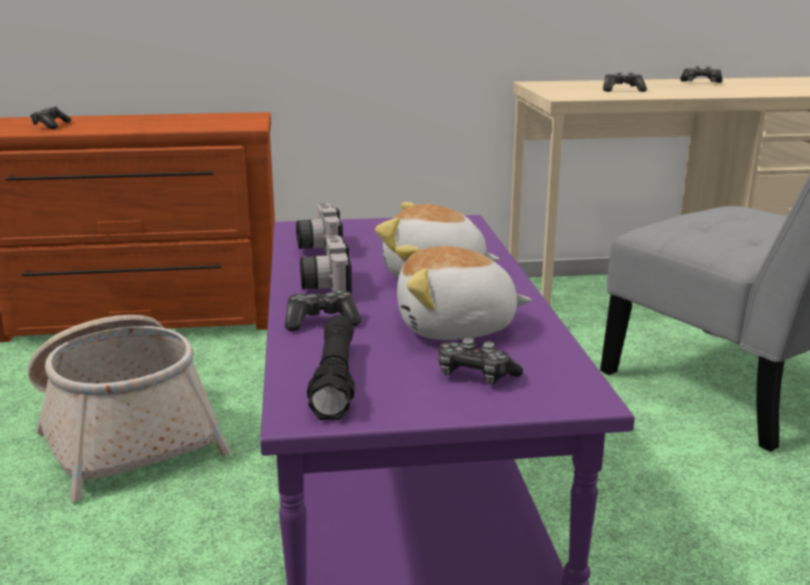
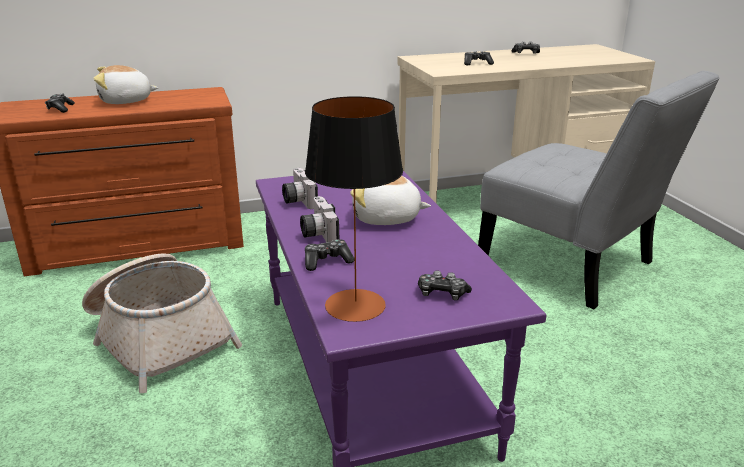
camera: 10 degrees left, 5 degrees up
(335, 379) = (355, 305): black flashlight -> table lamp
(456, 328) = (417, 259): plush toy -> plush toy (126, 101)

